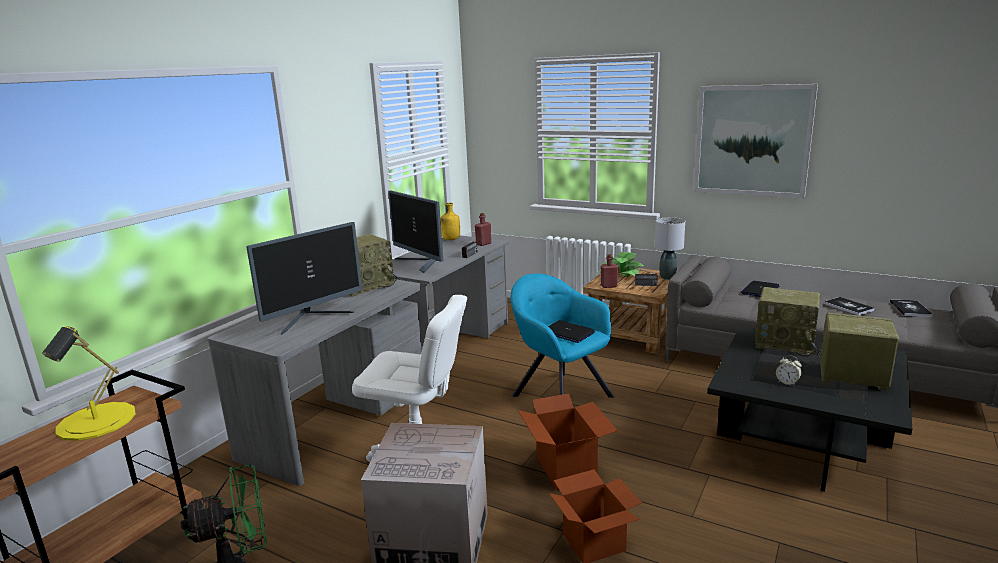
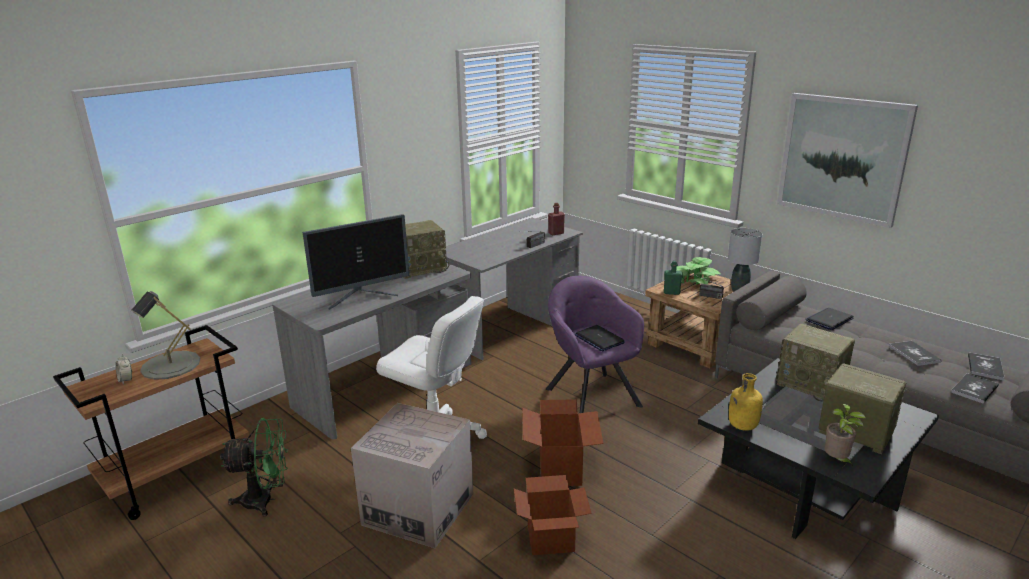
camera: 15 degrees right, 5 degrees up
(96, 421) = (171, 365): yellow table lamp -> grey table lamp
(420, 263) = (485, 249): monitor -> none
(450, 239) = (528, 224): yellow bottle -> yellow bottle (742, 426)
(559, 394) = (591, 395): turquoise armchair -> purple armchair
(609, 286) = (671, 292): red bottle -> green bottle
(787, 382) = (781, 427): alarm clock -> alarm clock (126, 380)
(857, 403) = (837, 461): none -> potted plant
(917, 327) = (974, 389): none -> book

